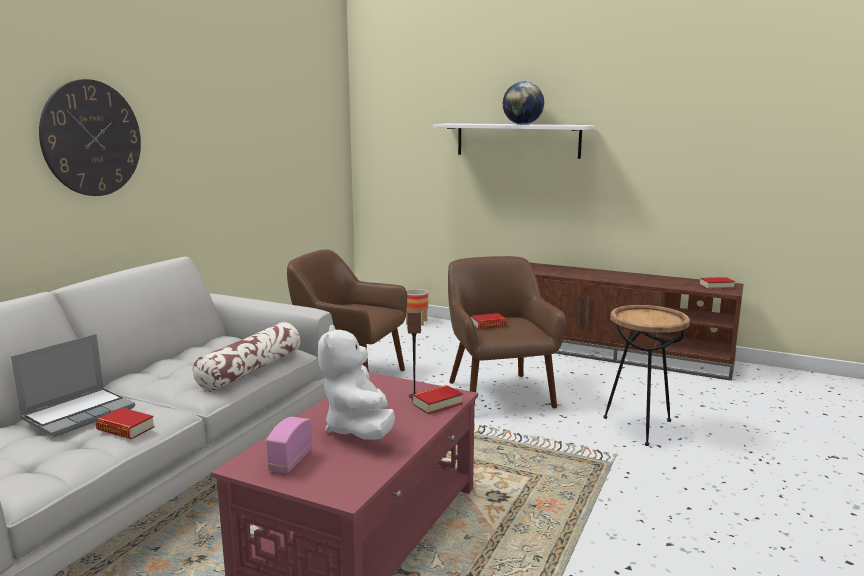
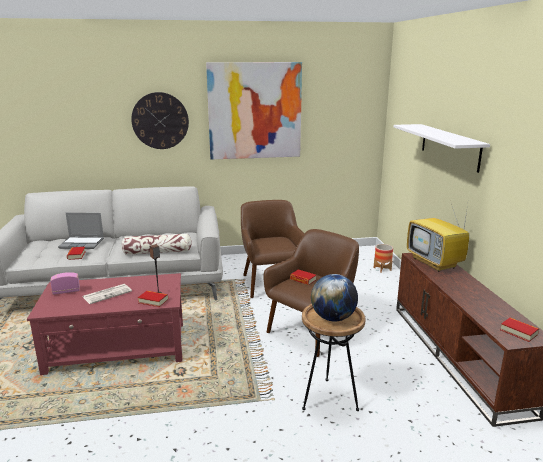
camera: 55 degrees right, 5 degrees up
(226, 118) = (255, 111): none -> picture
(359, 429) = (107, 294): white plush toy -> newspaper
(522, 124) = (438, 134): globe -> globe (333, 318)
(555, 270) = (435, 263): none -> television

